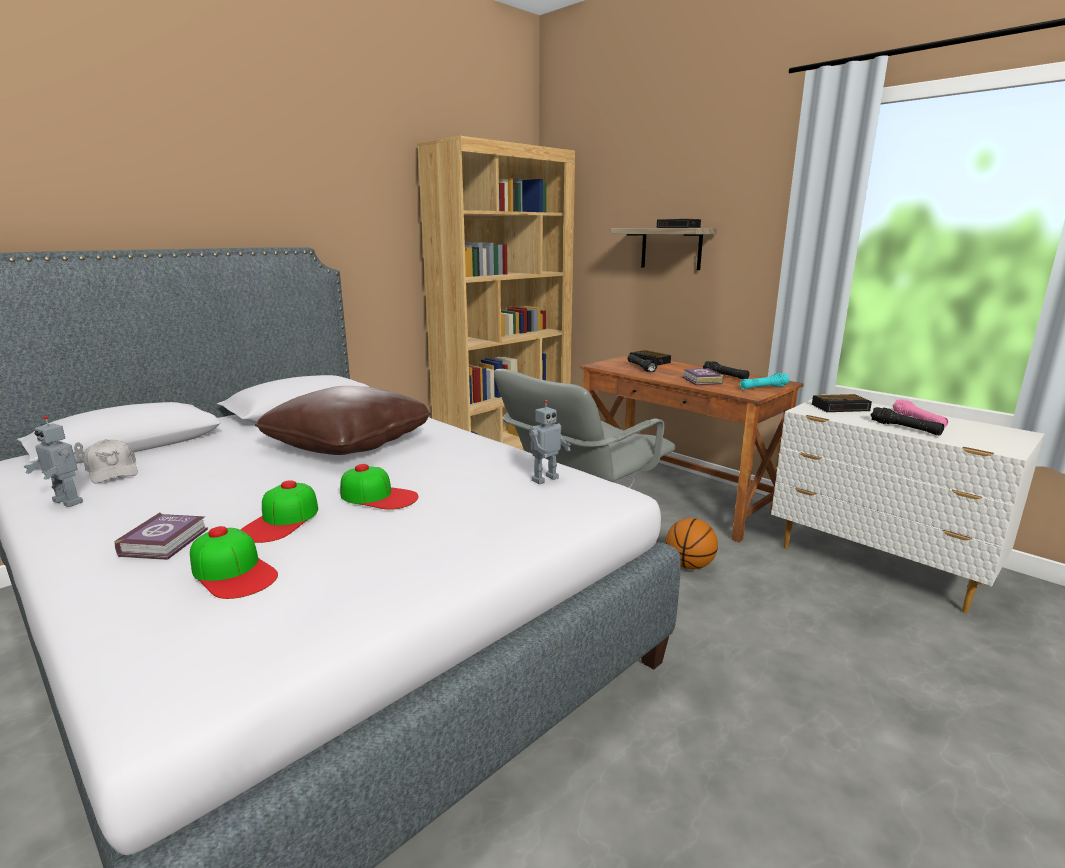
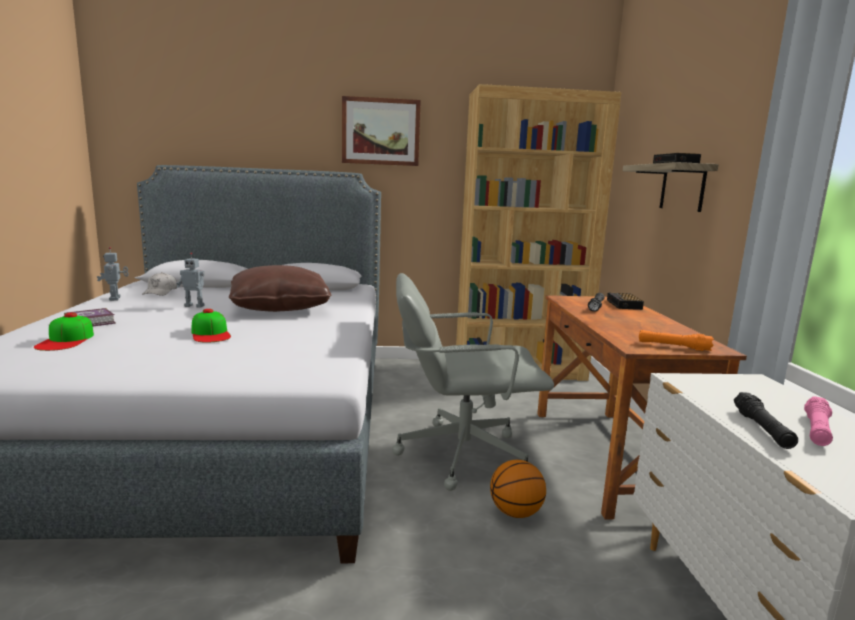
camera: 40 degrees right, 5 degrees down
(281, 521) = (140, 328): cap -> none
(320, 189) = (380, 132): none -> picture
(544, 478) = (316, 355): toy robot -> toy robot (195, 306)
(701, 381) = (622, 327): book -> none
(725, 376) = (664, 330): black flashlight -> none
(763, 387) = (673, 346): turquoise flashlight -> orange flashlight
(841, 407) = (740, 389): alarm clock -> none

